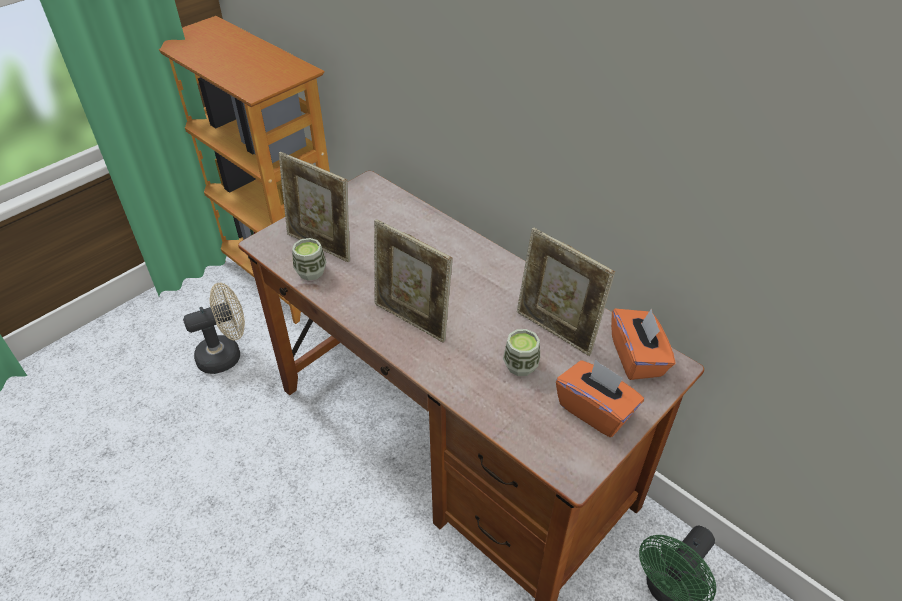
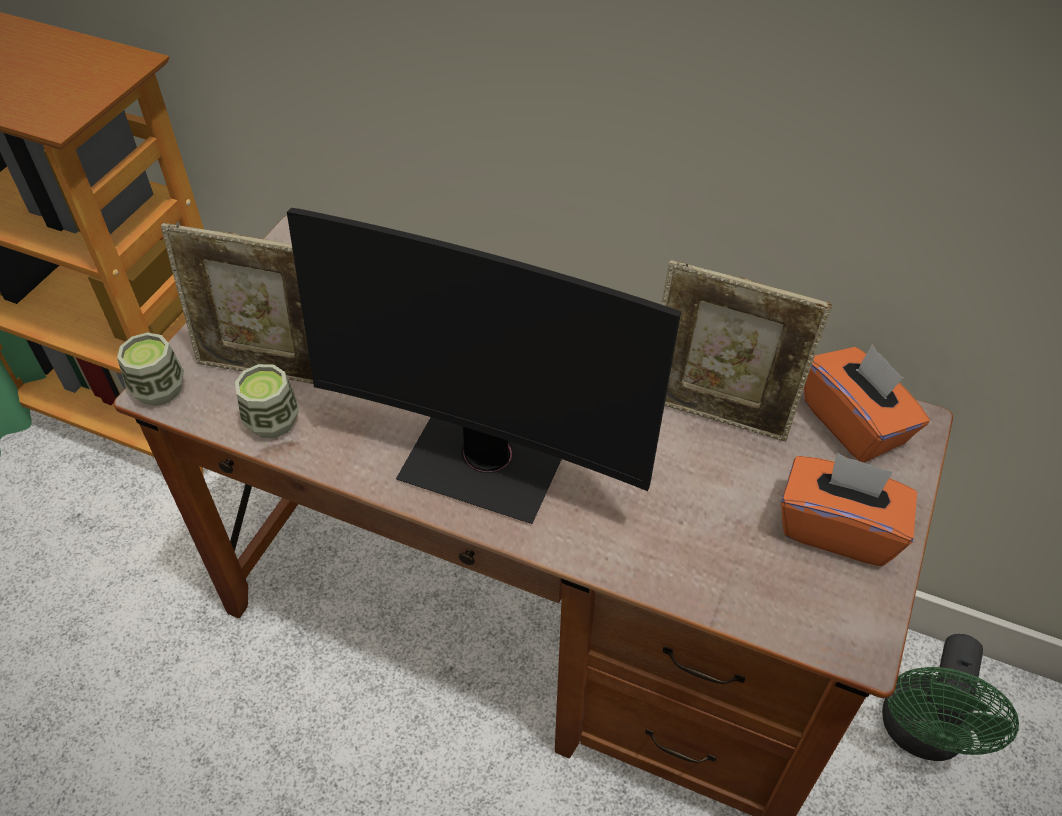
camera: 20 degrees left, 5 degrees up
(226, 354) = (99, 581): beige fan -> none
(412, 320) = (486, 460): picture frame -> monitor
(520, 365) = (692, 488): cup -> cup (159, 389)

